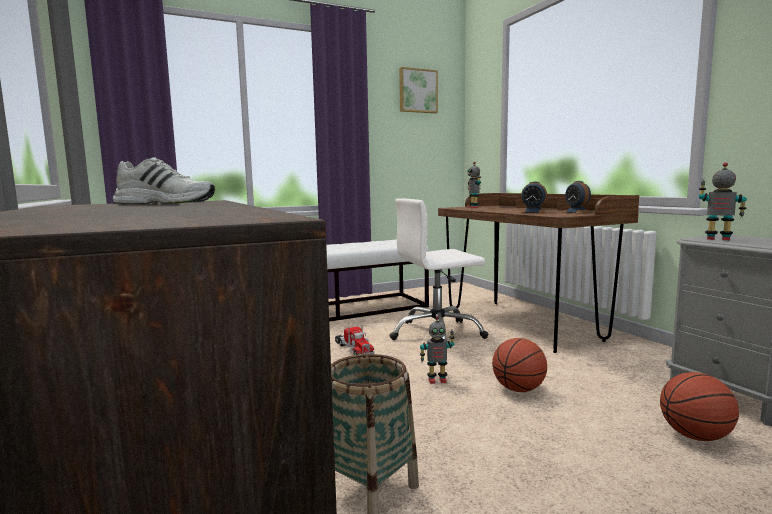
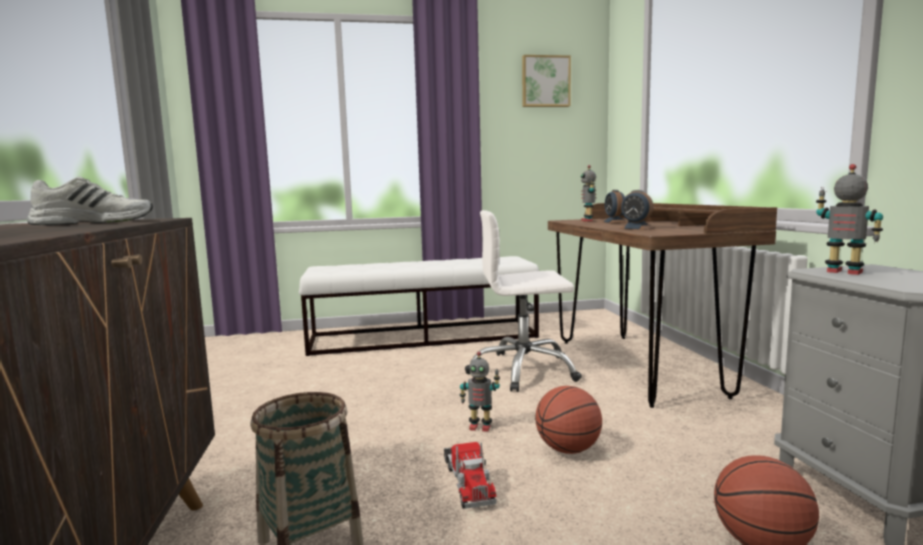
camera: 15 degrees right, 0 degrees up
(166, 203) = (94, 222): white shoe -> white shoe turned 45 degrees counterclockwise
(353, 349) = (417, 381): toy truck -> toy truck (467, 481)
(577, 212) = (691, 229): alarm clock -> alarm clock (614, 222)

